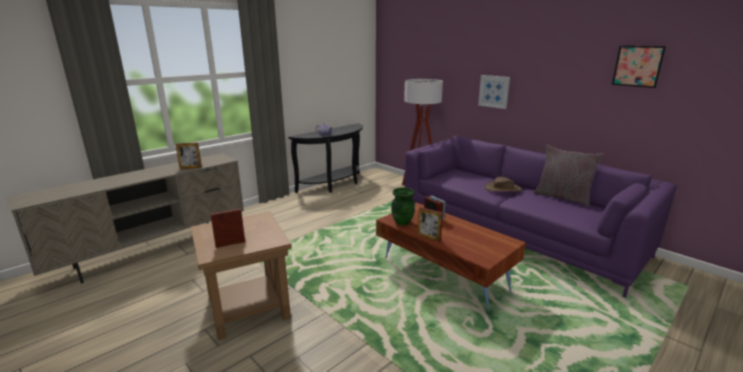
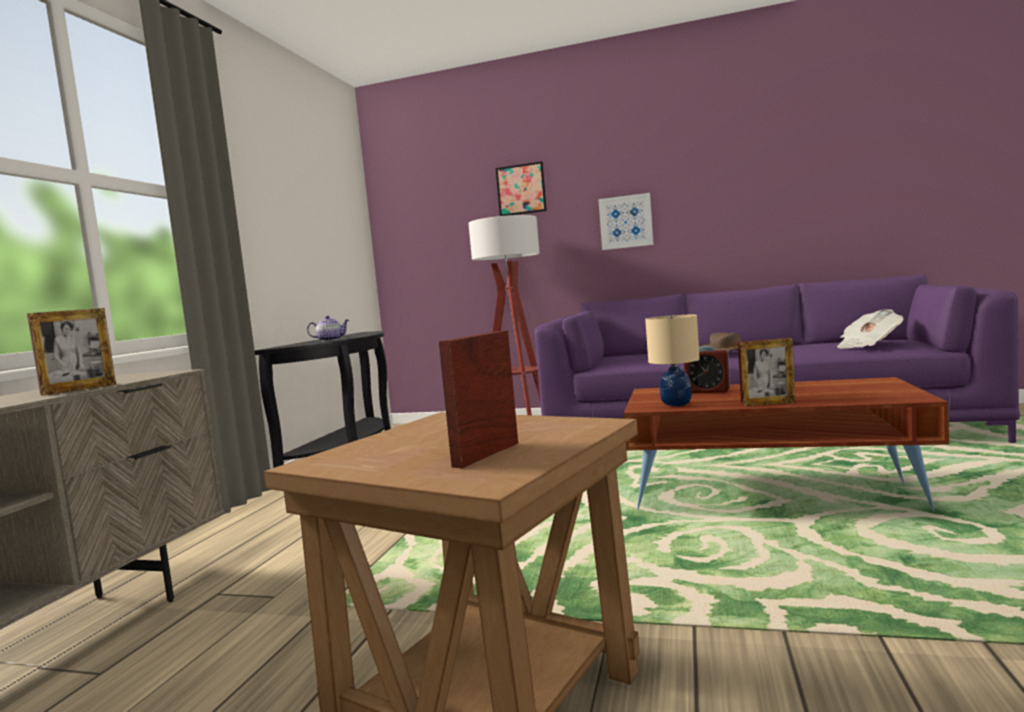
camera: 30 degrees left, 15 degrees down
(402, 222) = (676, 404): green vase -> beige table lamp
(562, 197) = (816, 343): grey pillow -> none
(569, 212) = (867, 345): none -> newspaper
(637, 66) = (842, 139): picture -> picture (521, 189)

